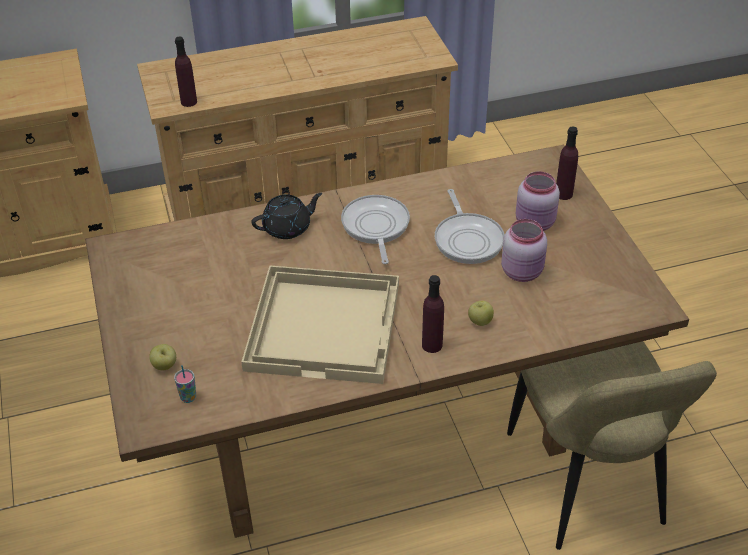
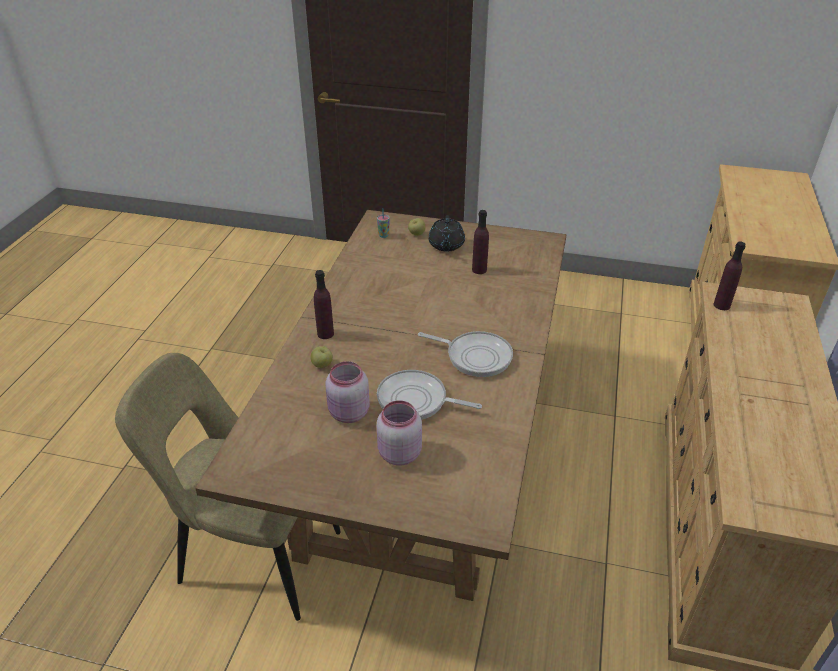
camera: 120 degrees right, 5 degrees down
(288, 228) = (510, 314): black teapot -> black teapot (446, 245)
(325, 325) = (391, 297): beige tray -> none
(563, 194) = (423, 499): purple bottle -> purple bottle (479, 270)

